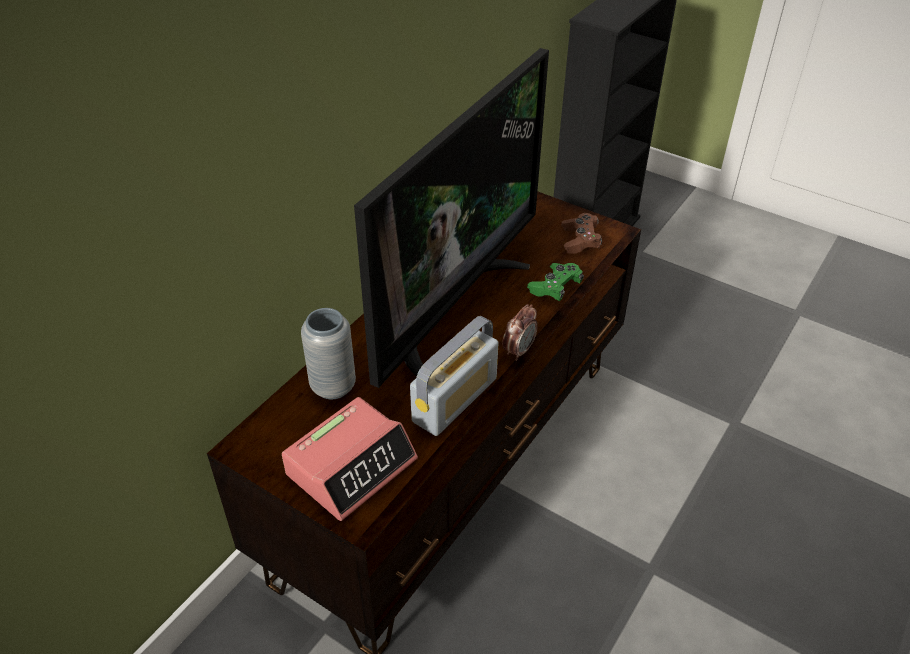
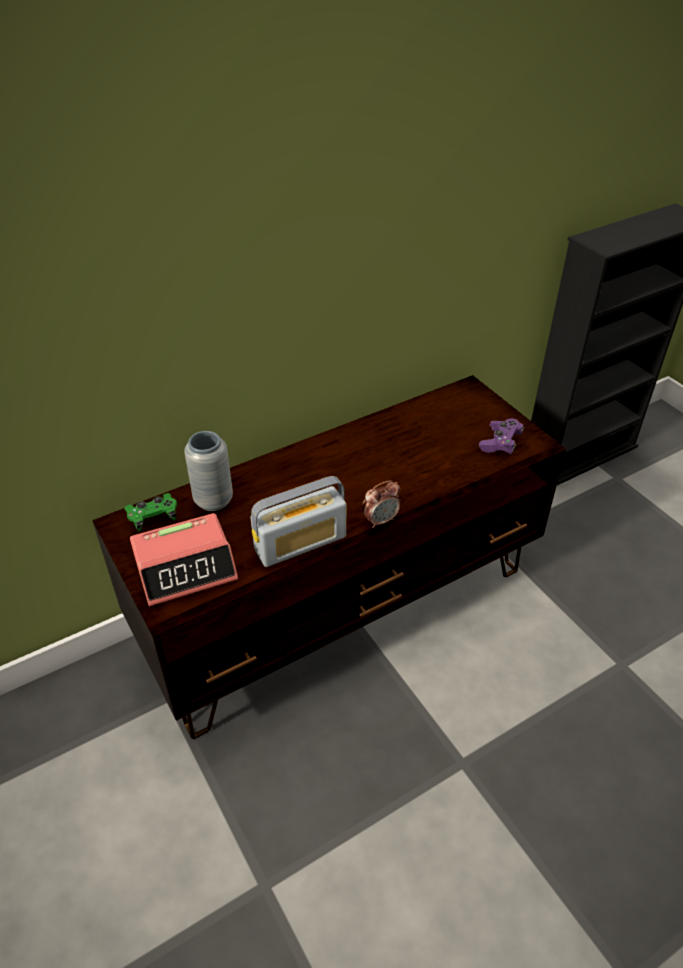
camera: 25 degrees right, 0 degrees up
(450, 308) = (347, 467): television -> none
(555, 288) = (449, 477): green game controller -> green game controller (153, 517)
(580, 240) = (500, 443): brown game controller -> purple game controller

